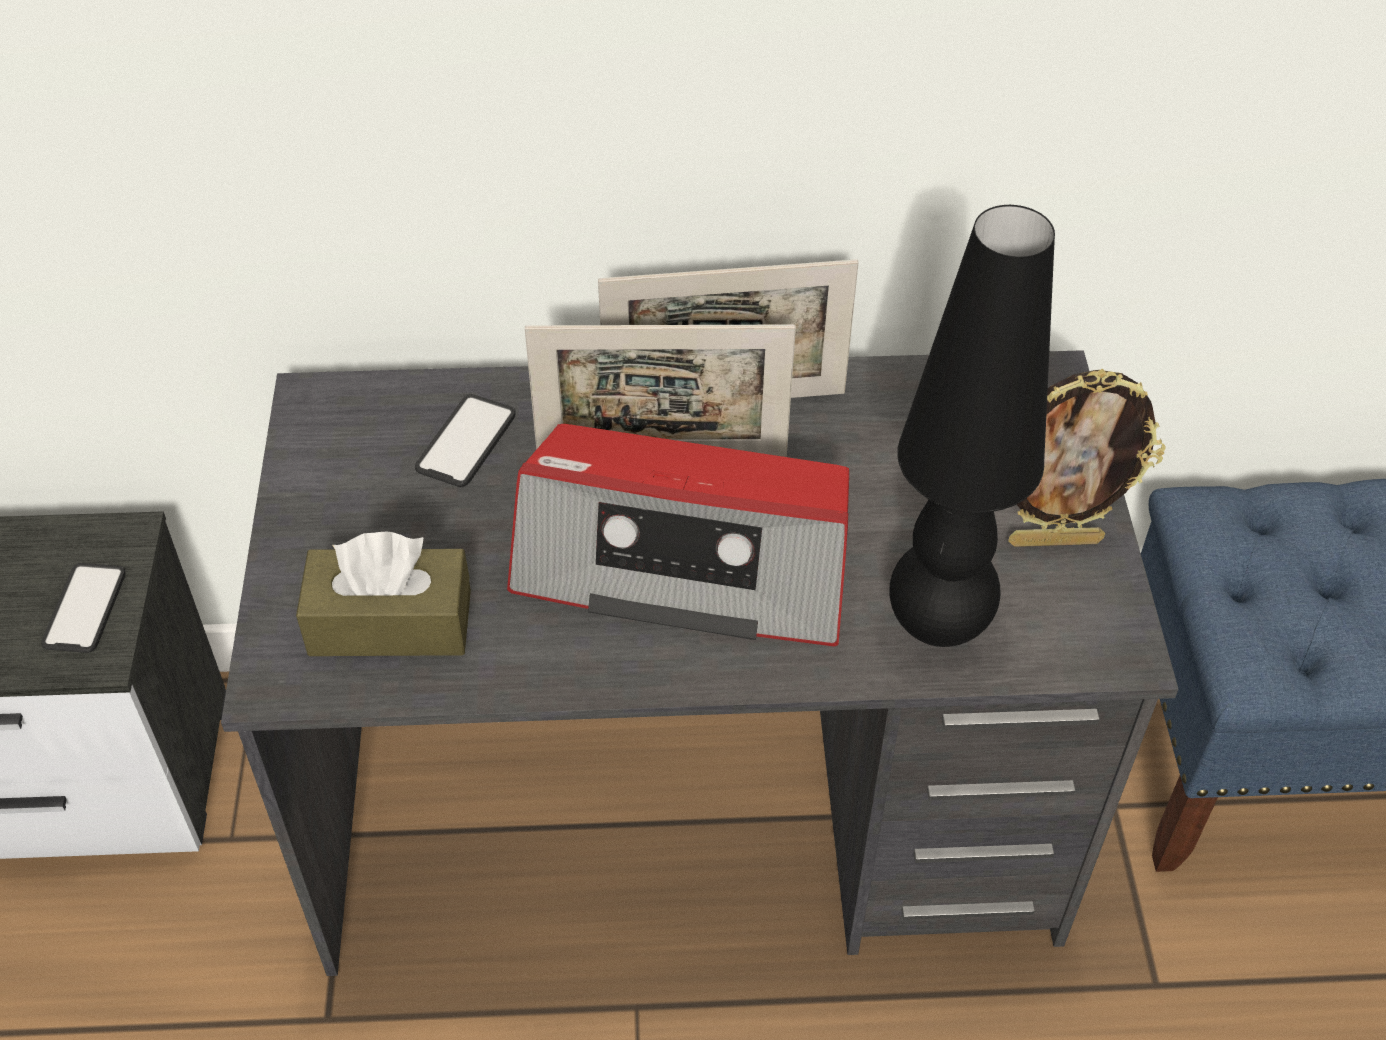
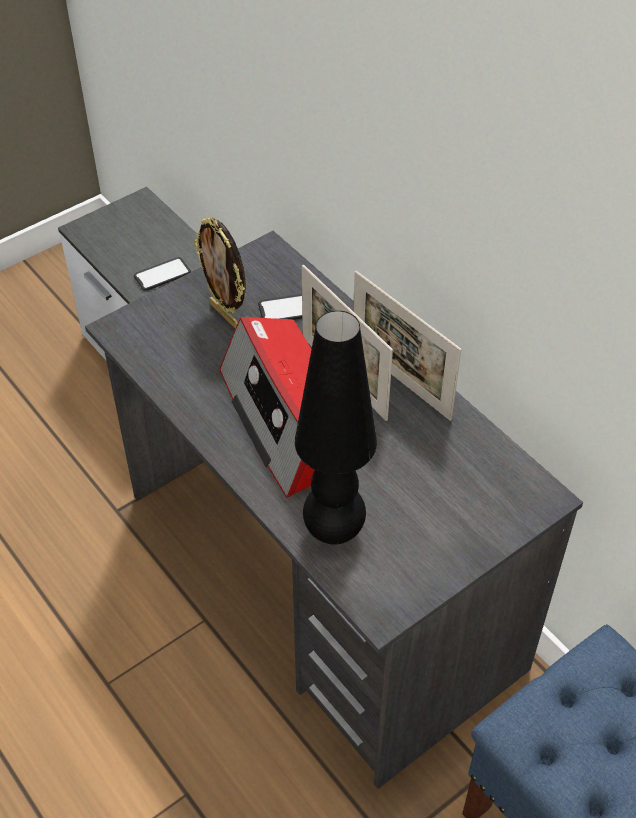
camera: 55 degrees right, 0 degrees up
(390, 623) = (172, 344): brown tissue box -> none
(1055, 540) = (431, 552): picture frame -> picture frame (225, 315)

